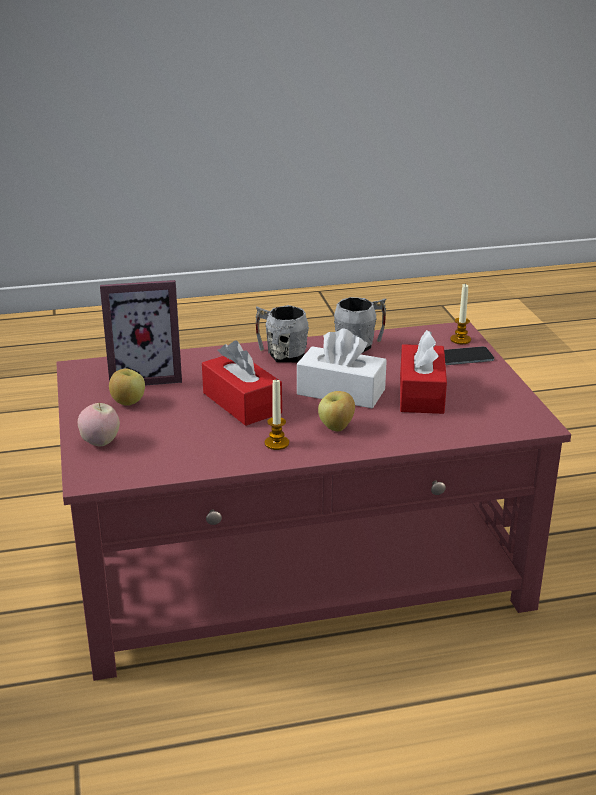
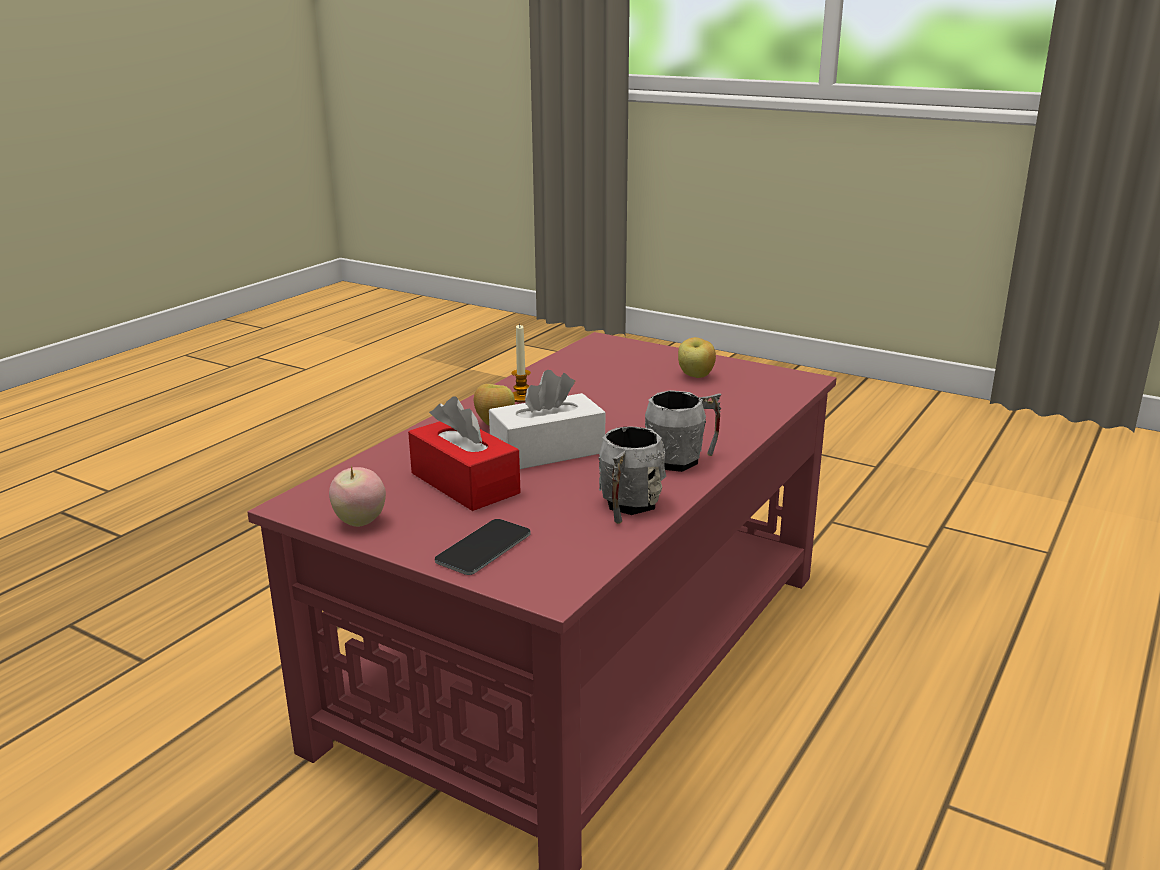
camera: 135 degrees right, 5 degrees down
(100, 443) = (645, 353): apple -> apple (360, 522)
(145, 376) = (740, 395): picture frame -> none
(242, 403) = (612, 409): red tissue box -> none
(460, 340) = (522, 575): candle -> none

